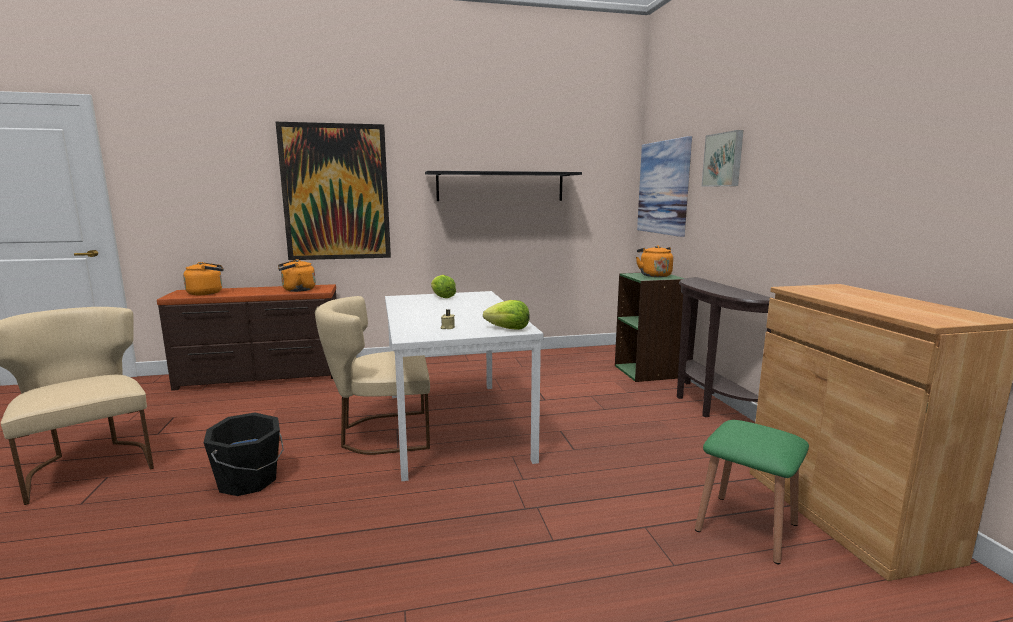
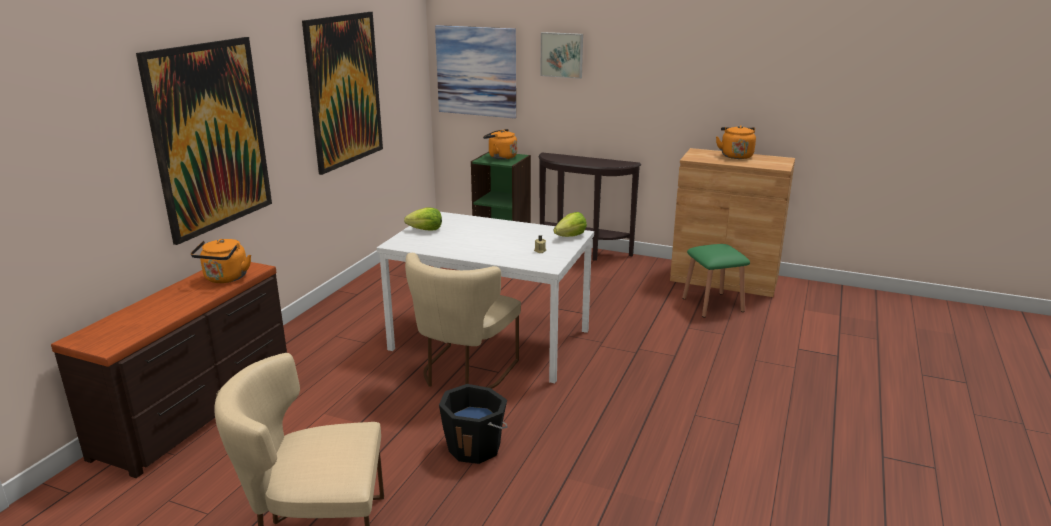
camera: 55 degrees left, 10 degrees up
(207, 293) = (132, 326): orange kettle -> orange kettle (735, 156)
(500, 186) = (344, 91): black shelf -> picture

